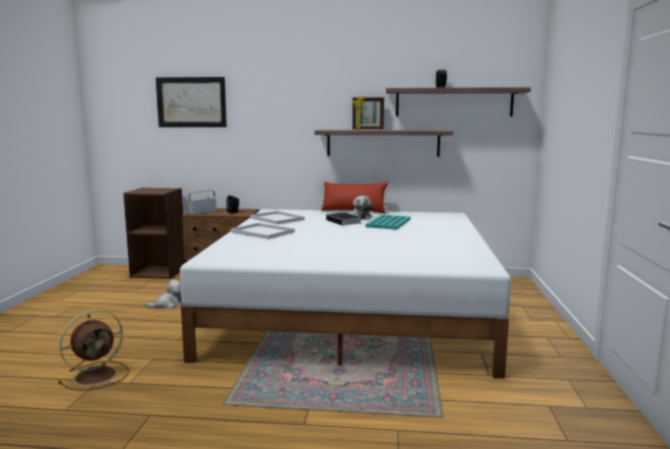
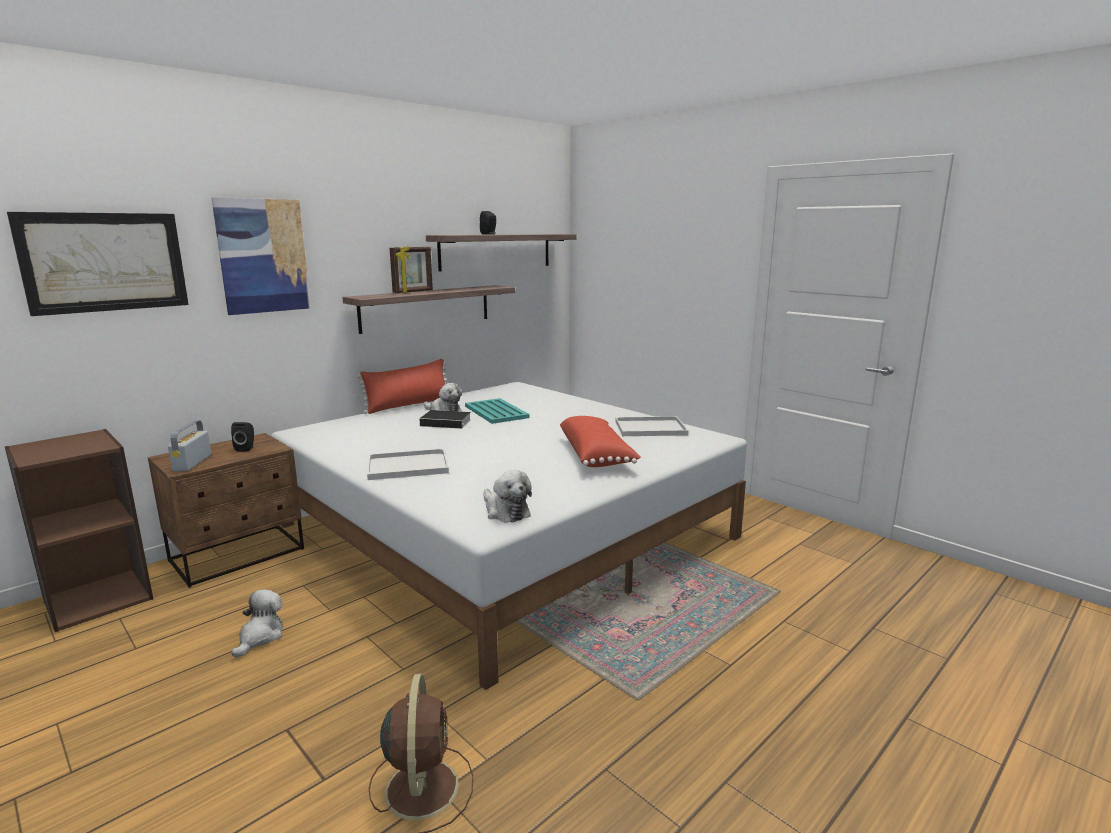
camera: 50 degrees left, 5 degrees up
(235, 258) = (505, 511): none -> plush toy
(270, 101) = (263, 256): none -> picture
(278, 219) = (356, 441): white tray -> white tray (651, 428)
(364, 253) = (596, 455): none -> red pillow

